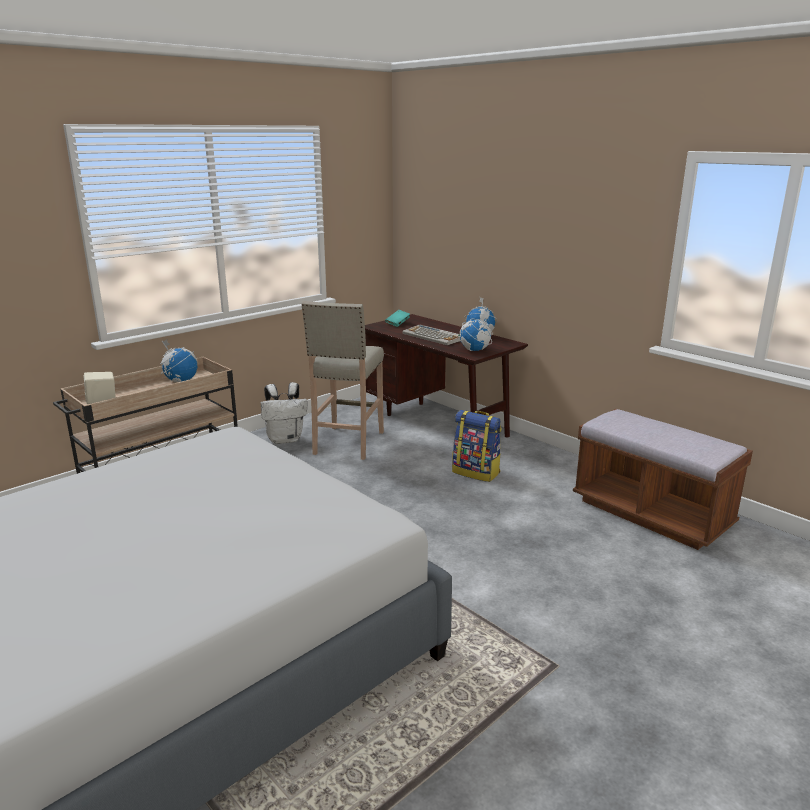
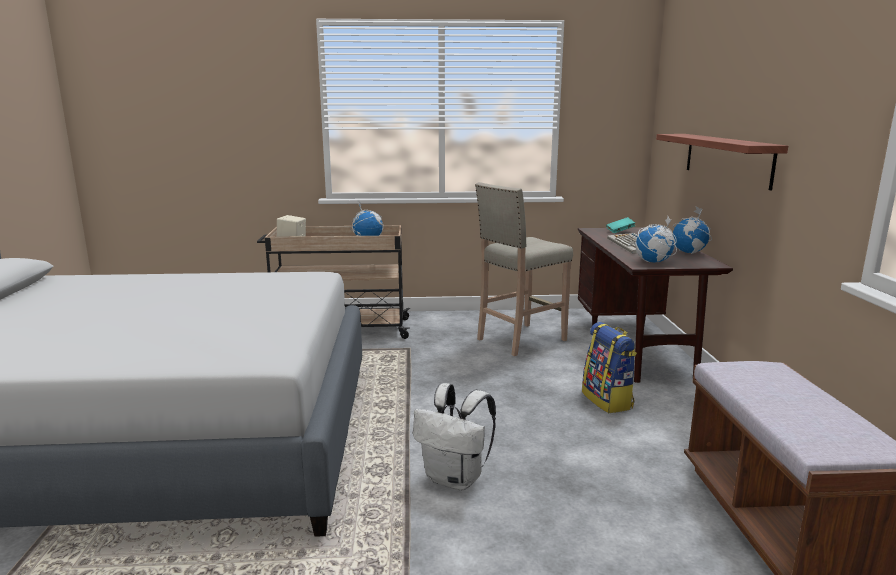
camera: 40 degrees right, 5 degrees down
(285, 439) = (474, 322): white backpack -> white backpack (455, 479)
(506, 257) = (726, 158): none -> shelf

